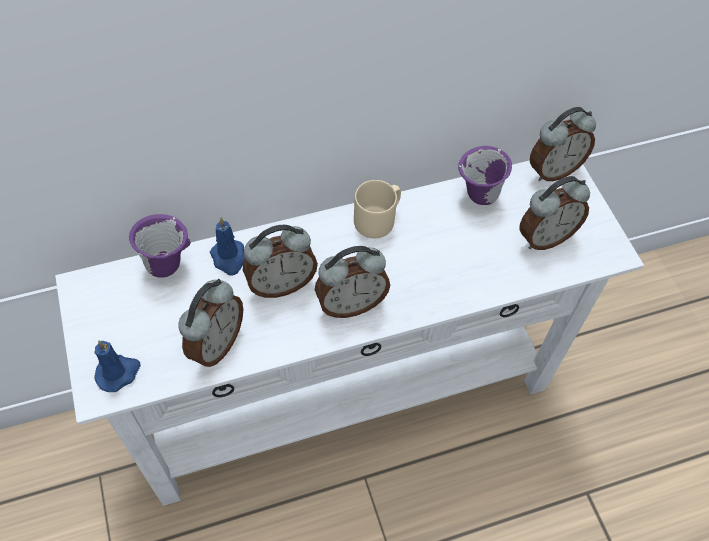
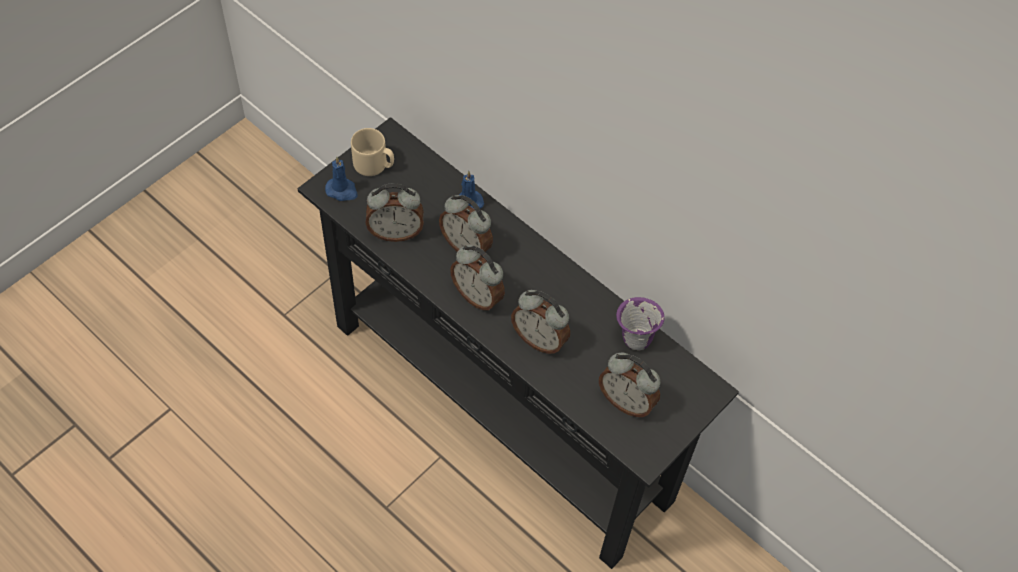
camera: 60 degrees right, 0 degrees up
(167, 264) = (438, 172): purple mug -> none
(347, 398) = (501, 410): white console table -> black console table
(378, 219) = (564, 280): beige mug -> beige mug (374, 165)
(553, 170) = (702, 382): alarm clock -> alarm clock (539, 339)

